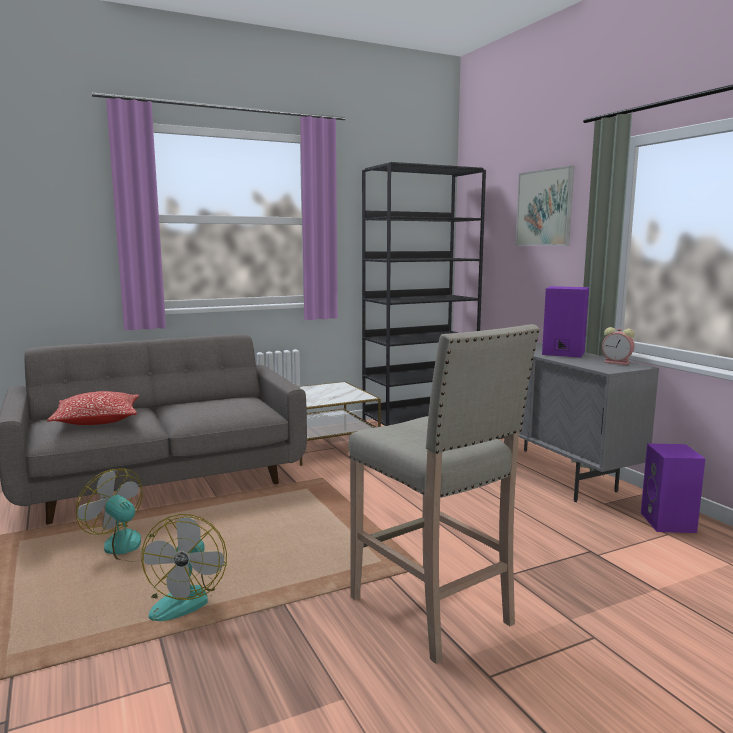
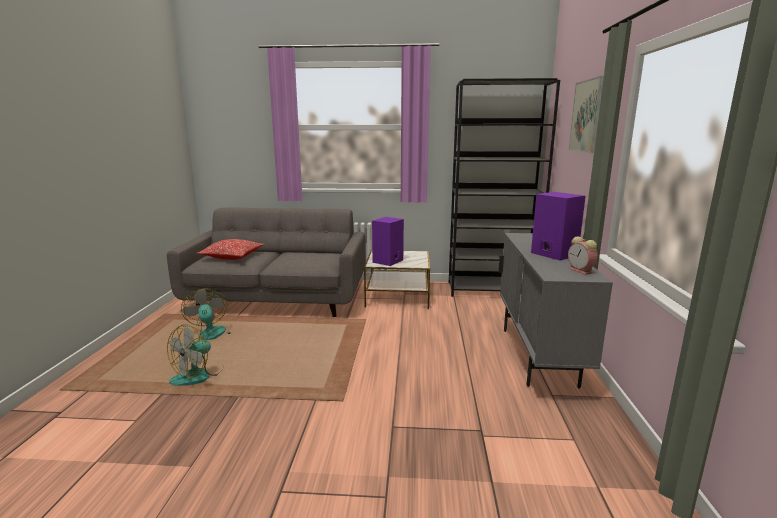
camera: 30 degrees right, 5 degrees up
(432, 612) = (307, 433): beige stool -> none
(669, 523) = (590, 430): purple speaker -> purple speaker (388, 261)

